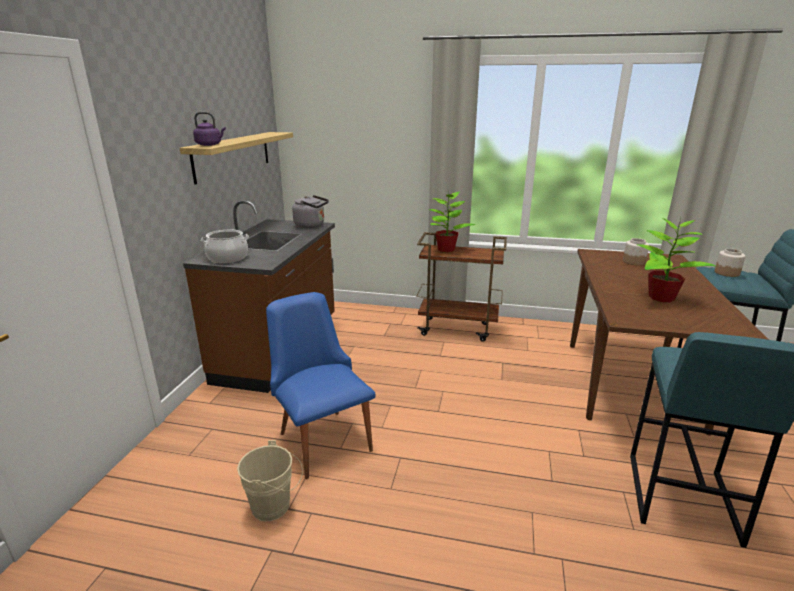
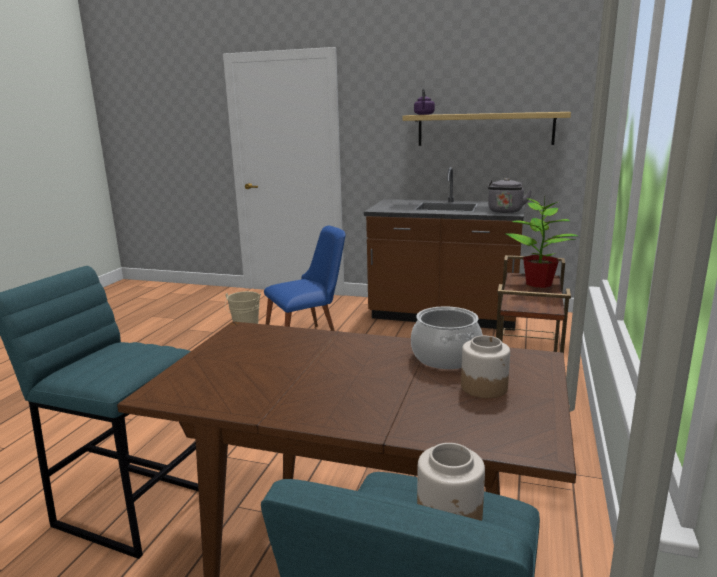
camera: 95 degrees right, 5 degrees down
(227, 258) = (393, 203): cooking pot -> cooking pot (445, 357)
(660, 297) = (297, 367): potted plant -> none

